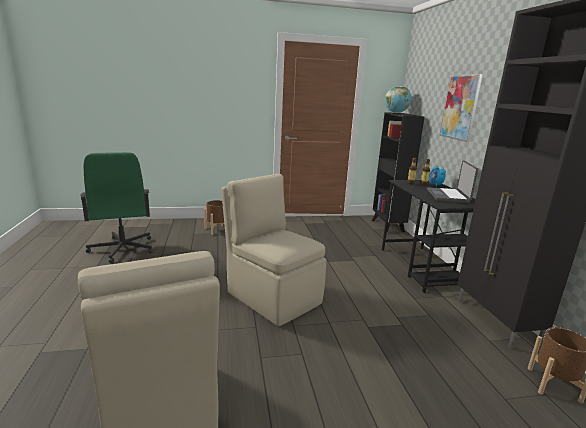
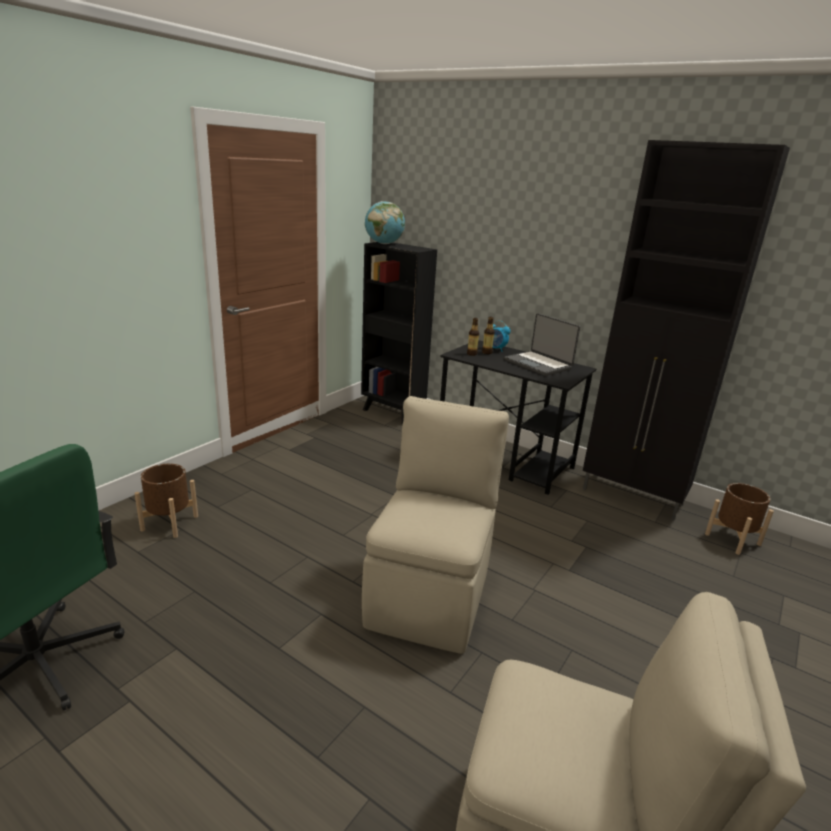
camera: 45 degrees left, 5 degrees up
(272, 296) = (431, 594): beige chair -> beige chair turned 105 degrees clockwise
(460, 107) = (508, 240): picture -> none

